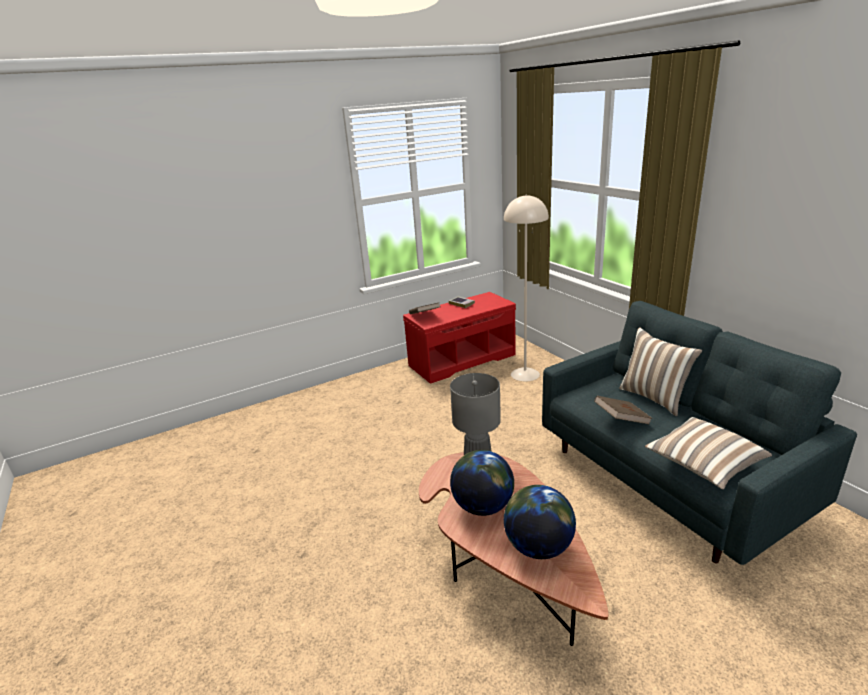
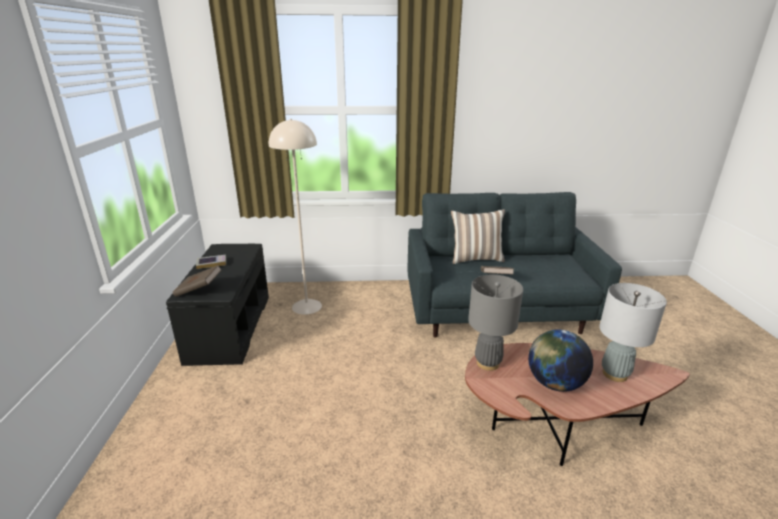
camera: 65 degrees left, 0 degrees up
(462, 359) = (229, 327): red bench -> black bench
(538, 547) = (614, 374): globe -> grey table lamp
(703, 464) = (563, 276): pillow -> none

